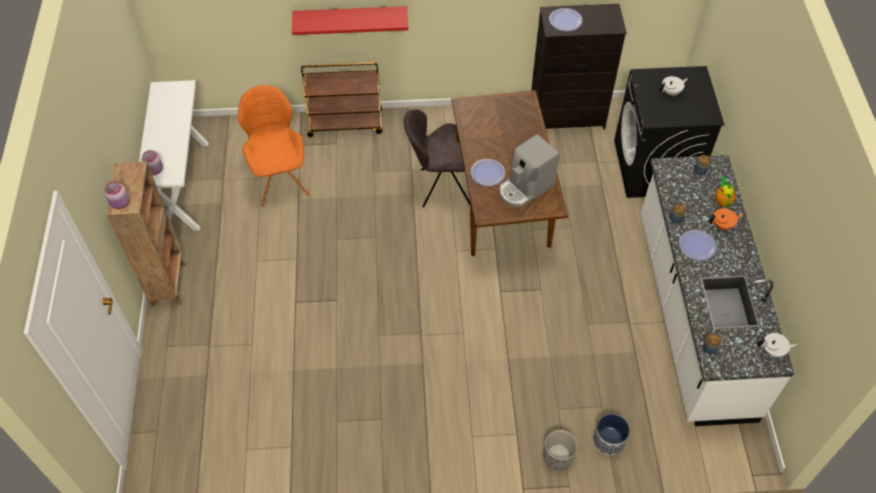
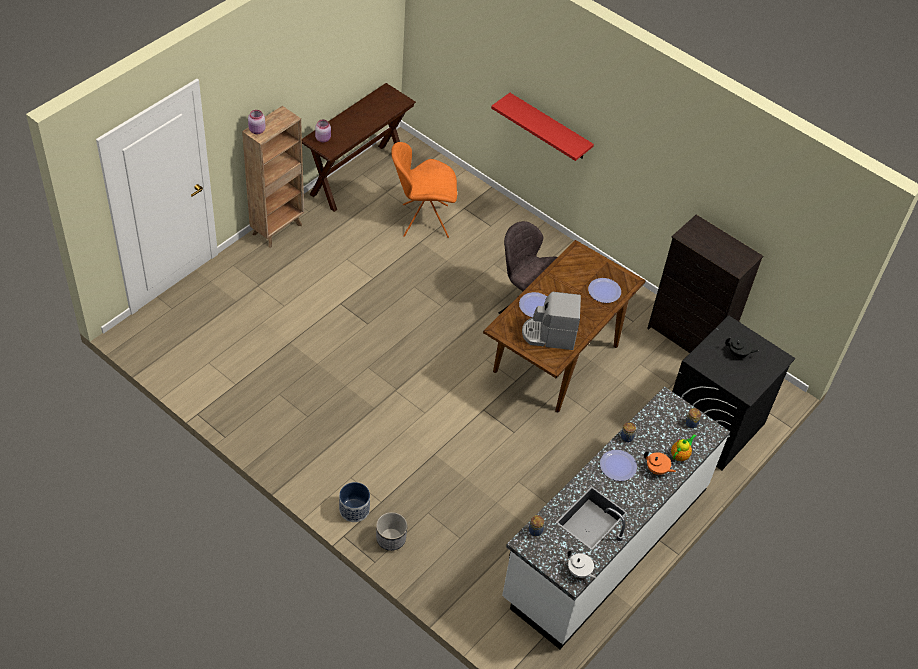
camera: 40 degrees right, 5 degrees down
(185, 185) = (358, 177): white console table -> brown console table
(280, 180) = (423, 221): orange chair -> orange chair turned 120 degrees counterclockwise
(346, 123) = (513, 218): brown cart -> none
(565, 20) = (702, 237): plate -> plate (604, 291)
(609, 441) = (437, 562): planter -> planter (354, 510)
(671, 92) = (738, 353): white teapot -> black teapot

